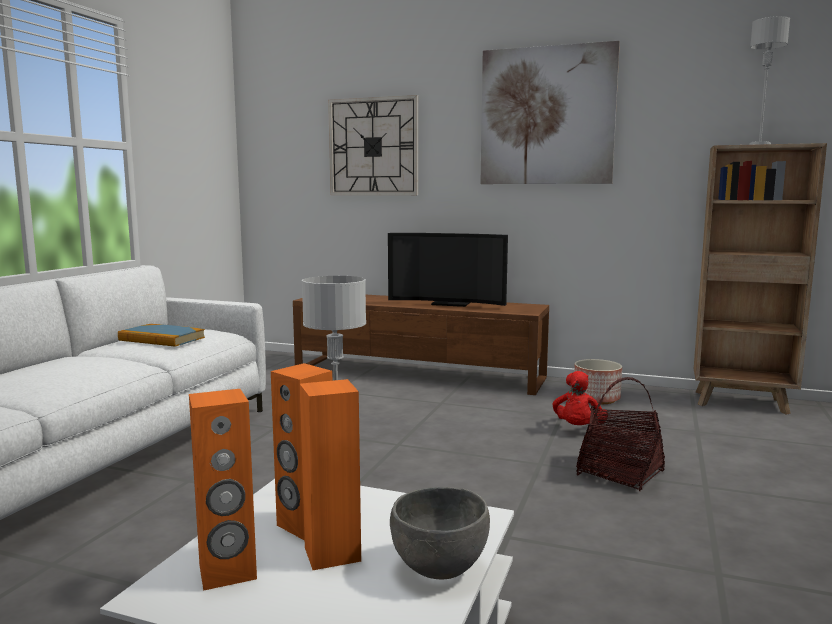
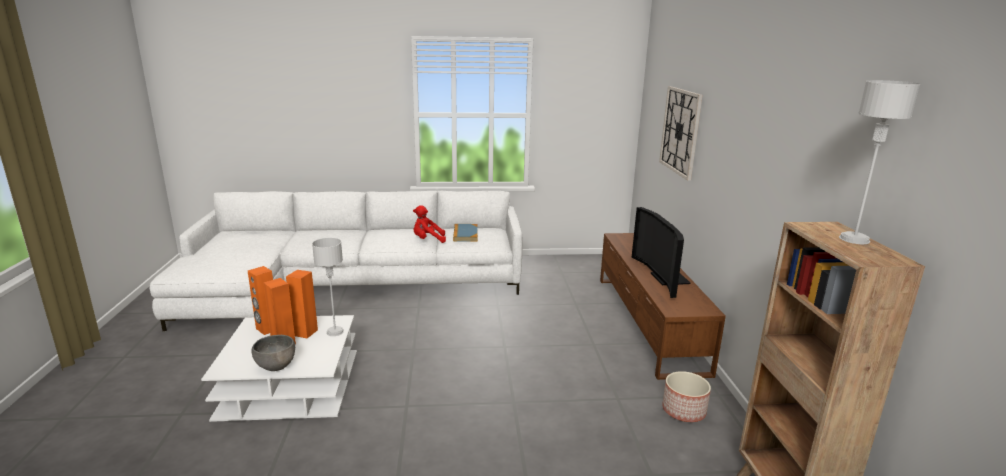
camera: 65 degrees right, 10 degrees up
(547, 116) = (755, 138): picture -> none
(578, 429) = (595, 410): red plush toy -> red plush toy (428, 240)
(620, 473) = (521, 438): basket -> none

